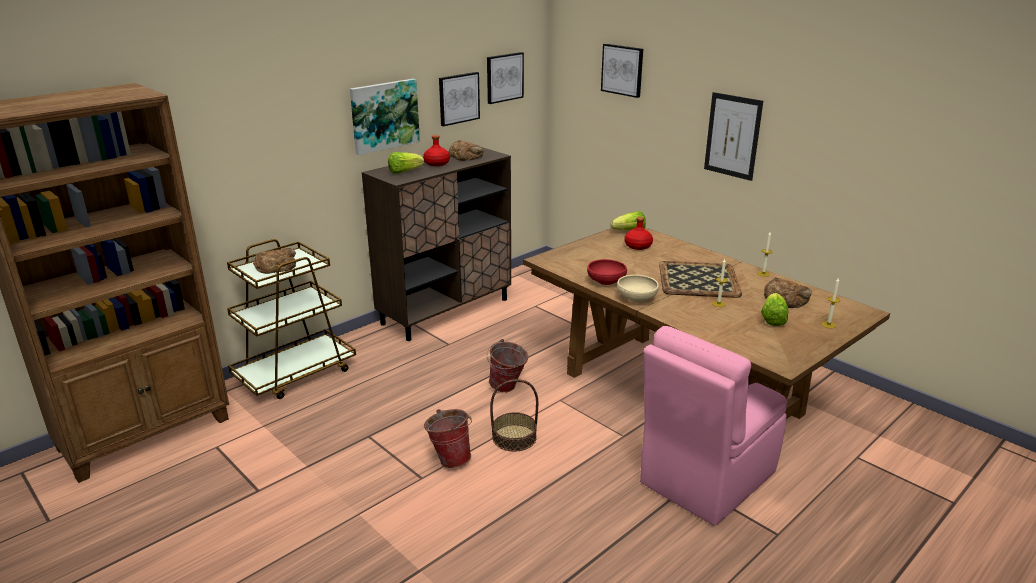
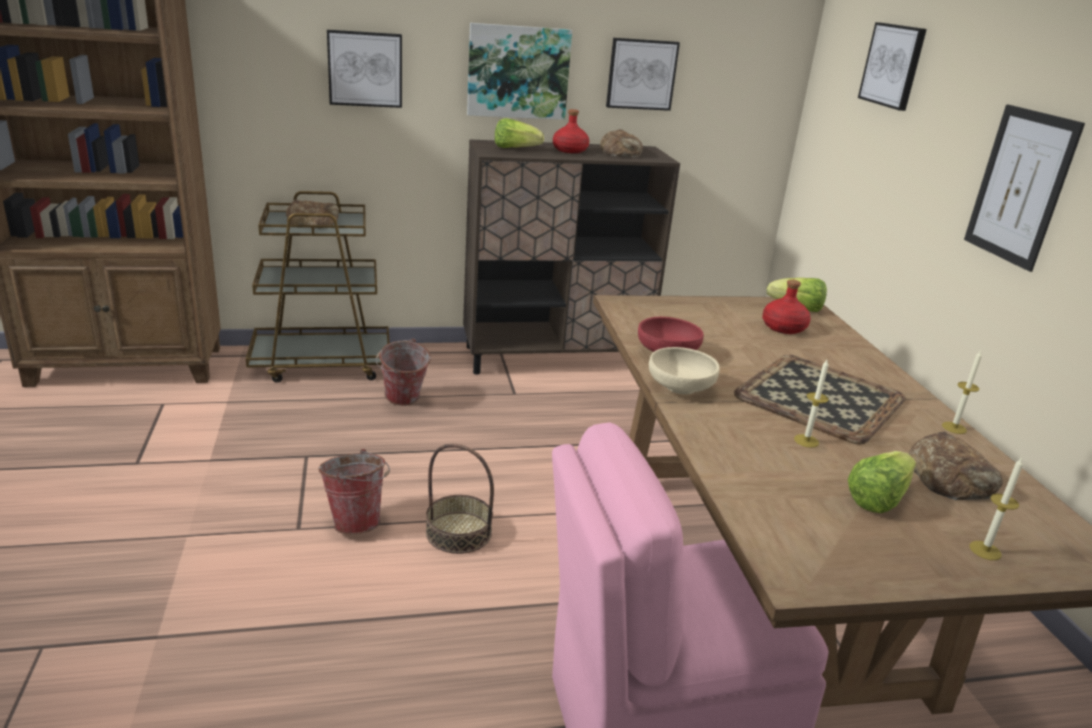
camera: 30 degrees right, 0 degrees up
(504, 77) = (725, 60): picture -> picture (365, 69)
(507, 388) = (521, 470): bucket -> bucket (403, 402)

